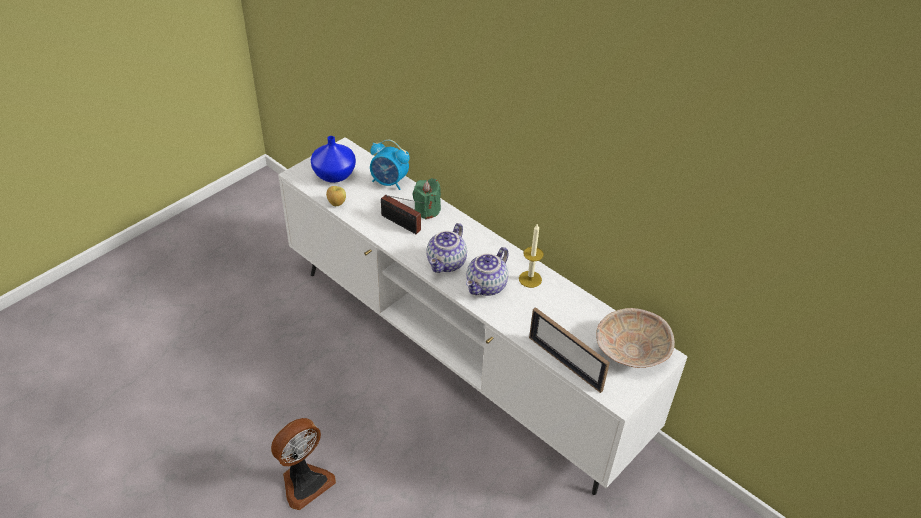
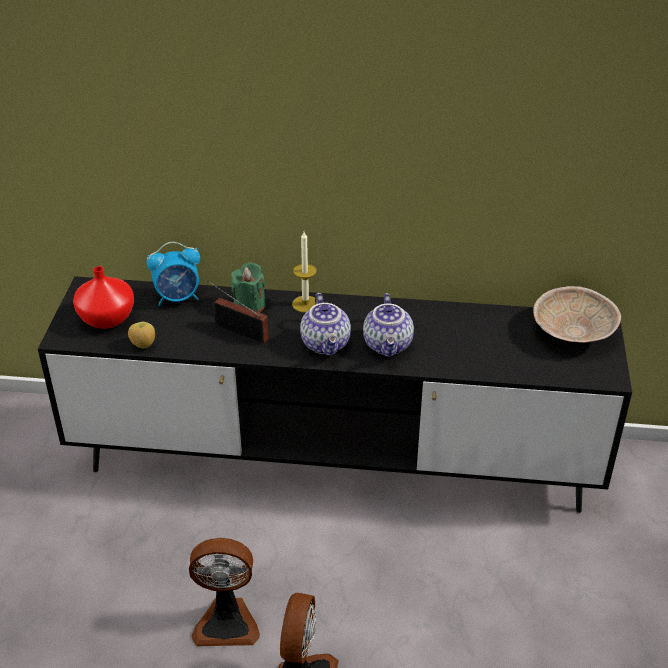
camera: 35 degrees left, 5 degrees down
(297, 415) = (227, 622): none -> fan
(335, 175) = (108, 318): blue vase -> red vase
(402, 224) = (239, 330): radio -> radio turned 150 degrees counterclockwise
(457, 354) = (334, 462): white tv stand -> black tv stand
(530, 279) = (420, 318): candle -> candle (305, 304)
(565, 363) = (532, 373): picture frame -> none

